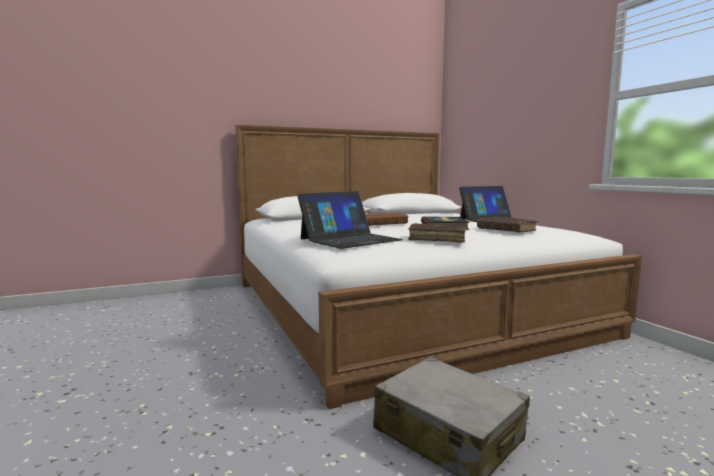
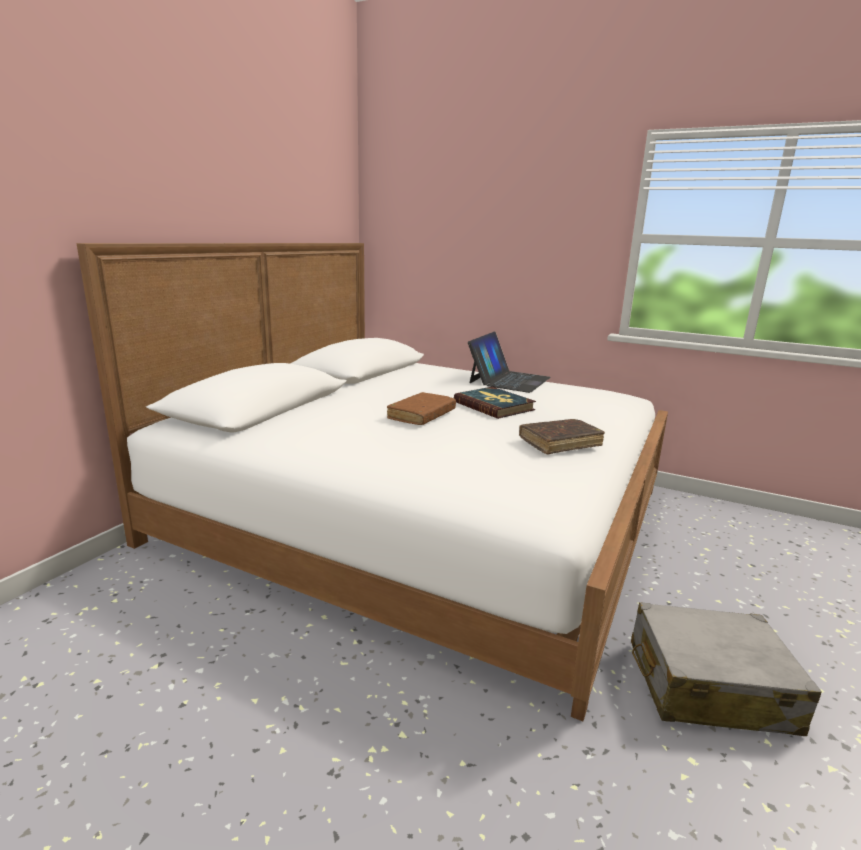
camera: 40 degrees left, 10 degrees up
(350, 239) = (483, 470): laptop -> none
(506, 230) = (568, 405): brown book -> none

